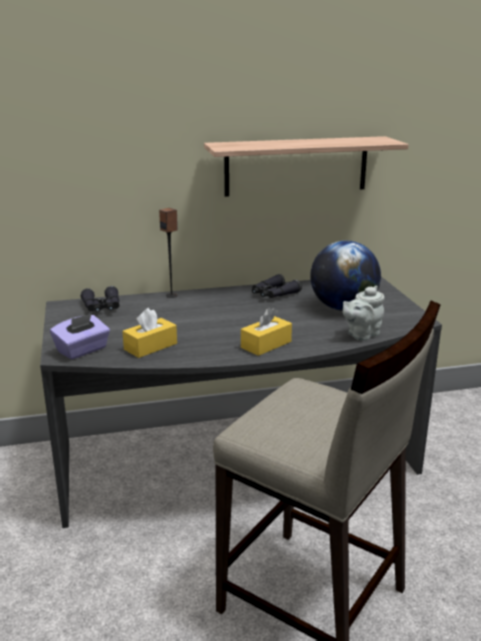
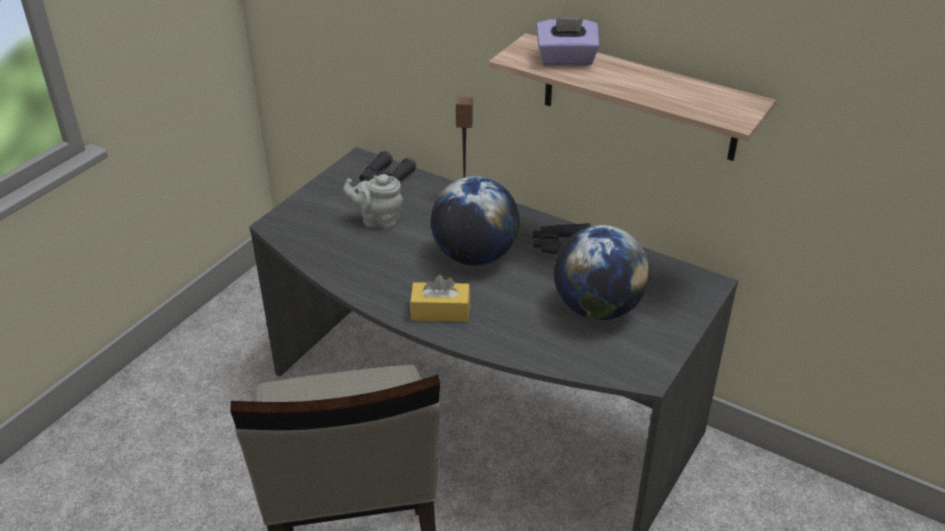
camera: 45 degrees right, 15 degrees up
(82, 350) = (296, 227): purple tissue box -> purple tissue box (566, 60)
(150, 346) = (348, 254): yellow tissue box -> none
(234, 316) = (475, 256): none -> globe
(361, 335) = (548, 356): grey teapot -> grey teapot (378, 220)

